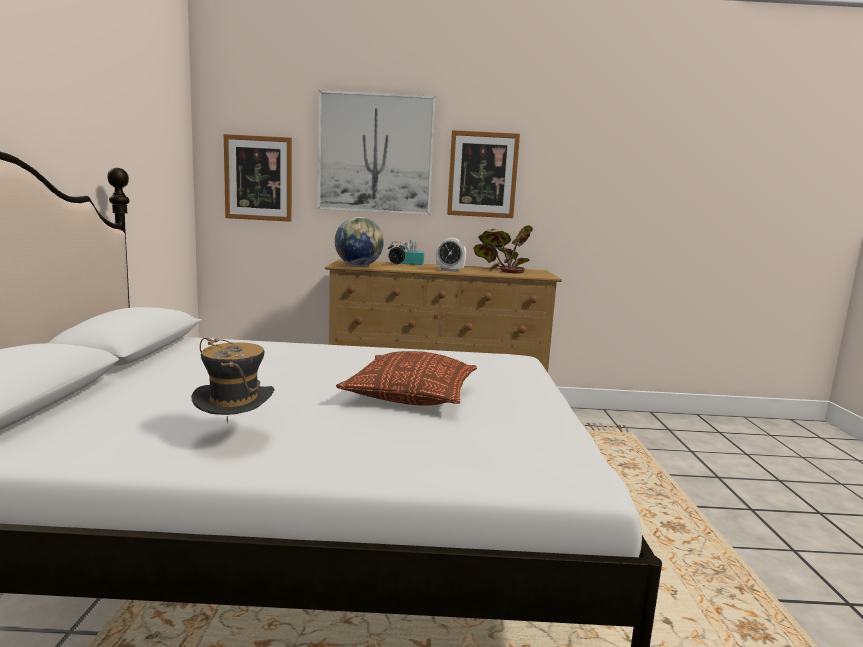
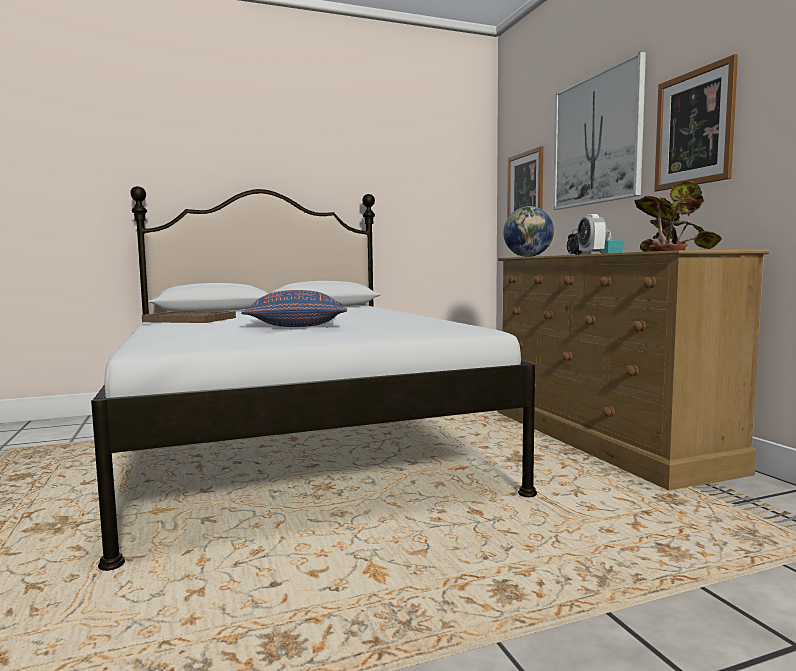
camera: 70 degrees right, 5 degrees down
(235, 438) = (190, 320): hat -> brown tray
(411, 397) = (297, 325): brown pillow -> blue pillow

